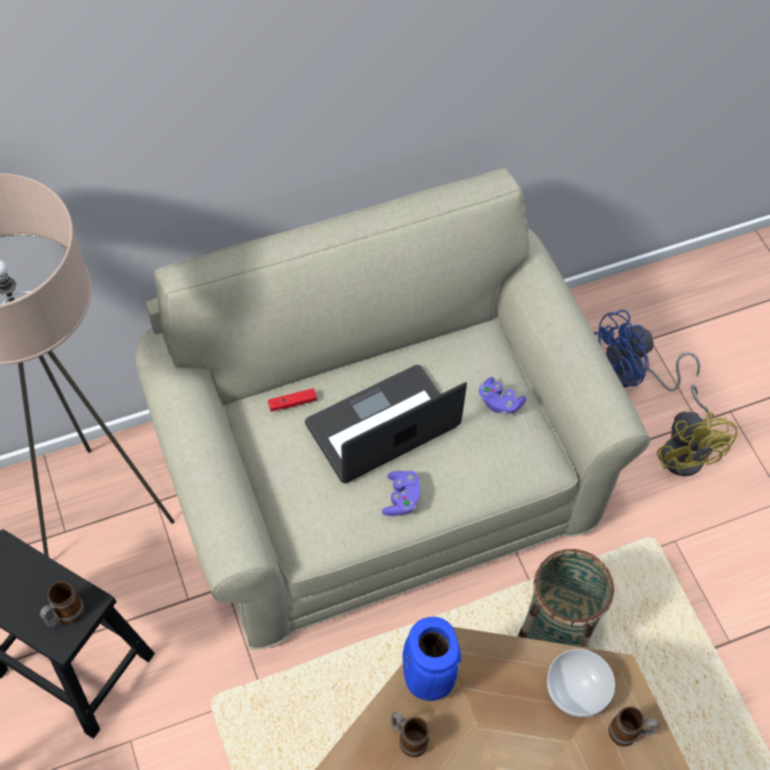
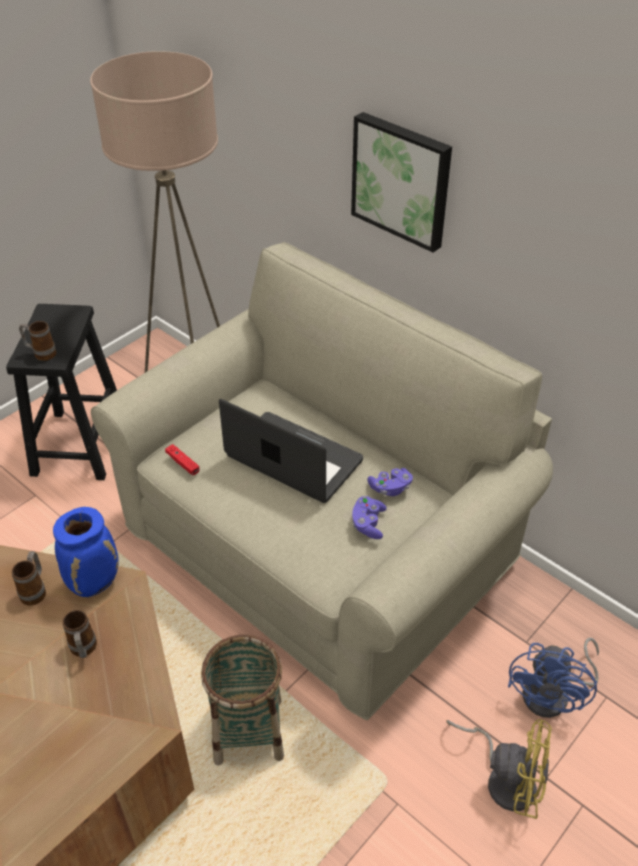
camera: 65 degrees right, 15 degrees down
(292, 403) = (280, 404): red game controller -> red game controller (182, 463)
(294, 116) = (402, 180): none -> picture
(401, 498) = (235, 494): purple game controller -> purple game controller (390, 488)
(576, 689) = (126, 695): bowl -> none
(629, 733) = (98, 755): mug -> mug (83, 650)
(631, 374) = (553, 695): blue fan -> blue fan turned 105 degrees counterclockwise
(686, 451) = (505, 778): yellow fan -> yellow fan turned 120 degrees counterclockwise

